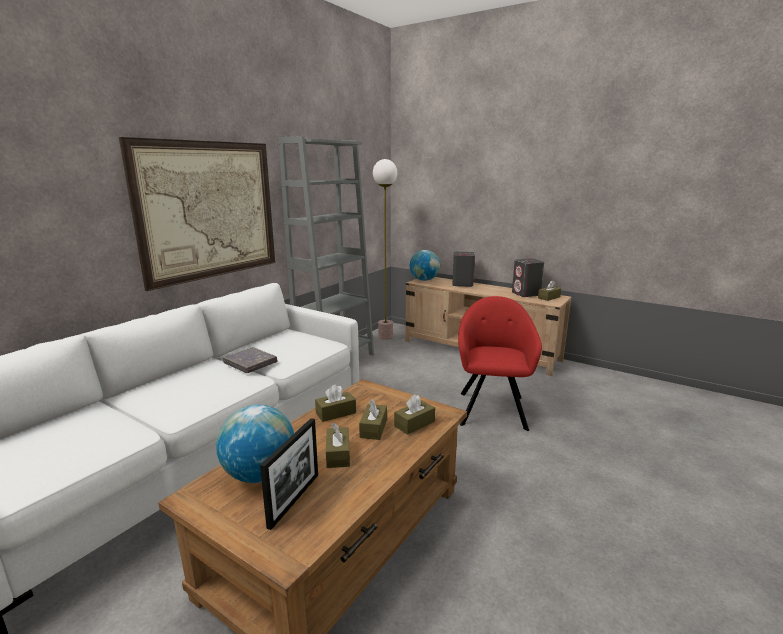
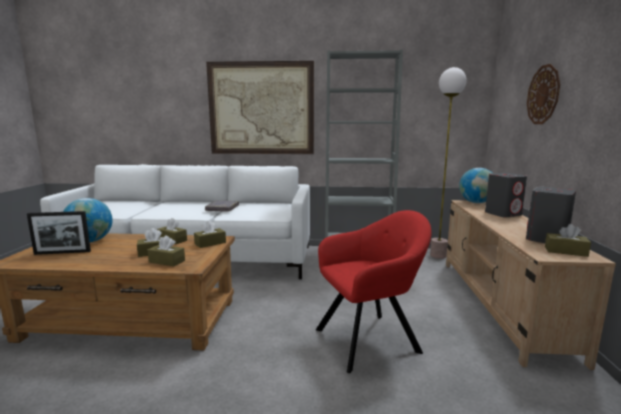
camera: 60 degrees right, 5 degrees down
(338, 454) = (115, 251): brown tissue box -> brown tissue box (210, 243)
(473, 190) = (543, 95): none -> wall clock

